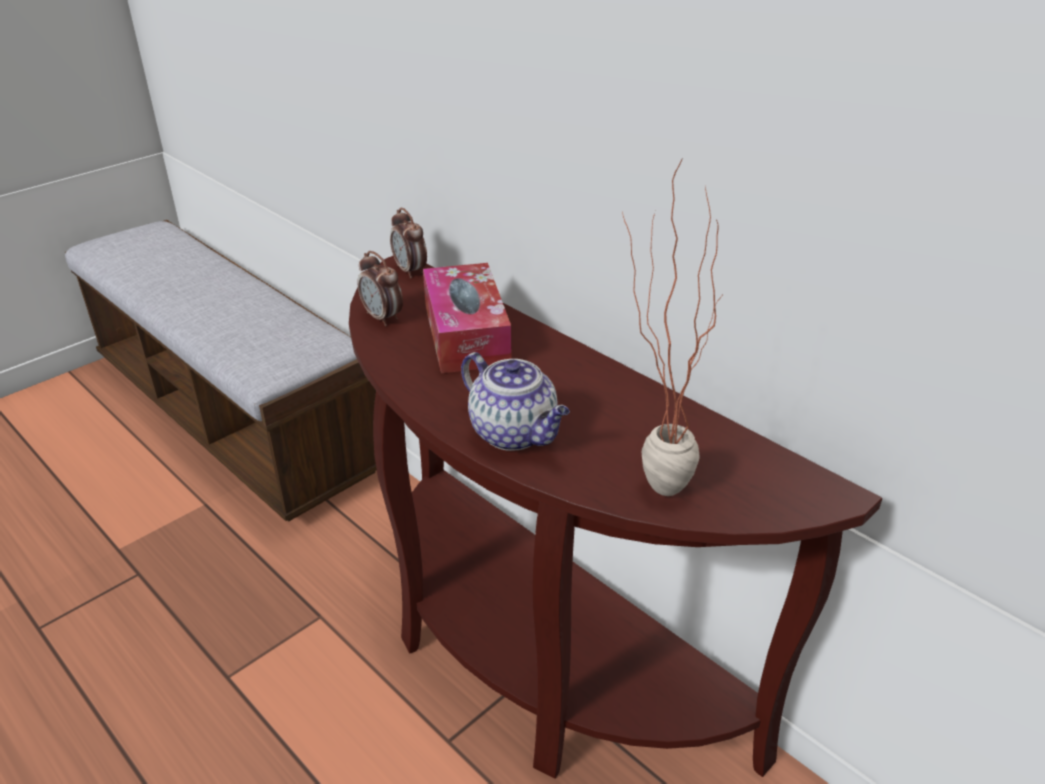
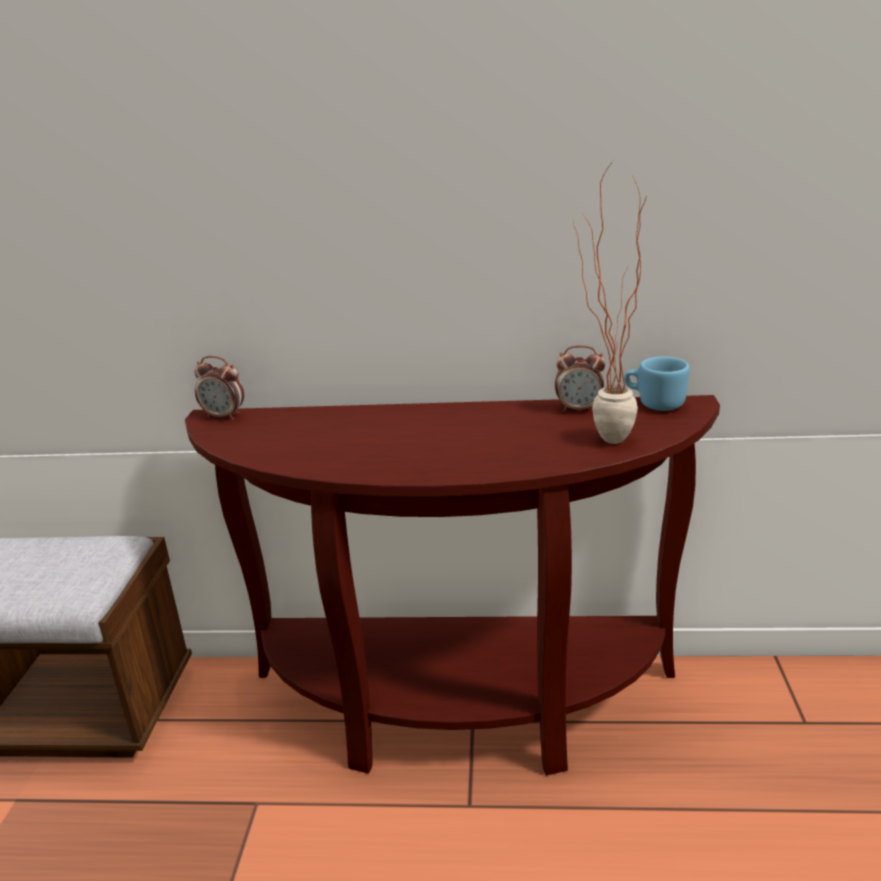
camera: 40 degrees left, 10 degrees down
(383, 318) = (256, 448): alarm clock -> alarm clock (579, 409)
(466, 334) = (342, 430): tissue box -> none
(515, 433) = (479, 459): teapot -> none
(789, 469) = (654, 403): none -> blue mug

